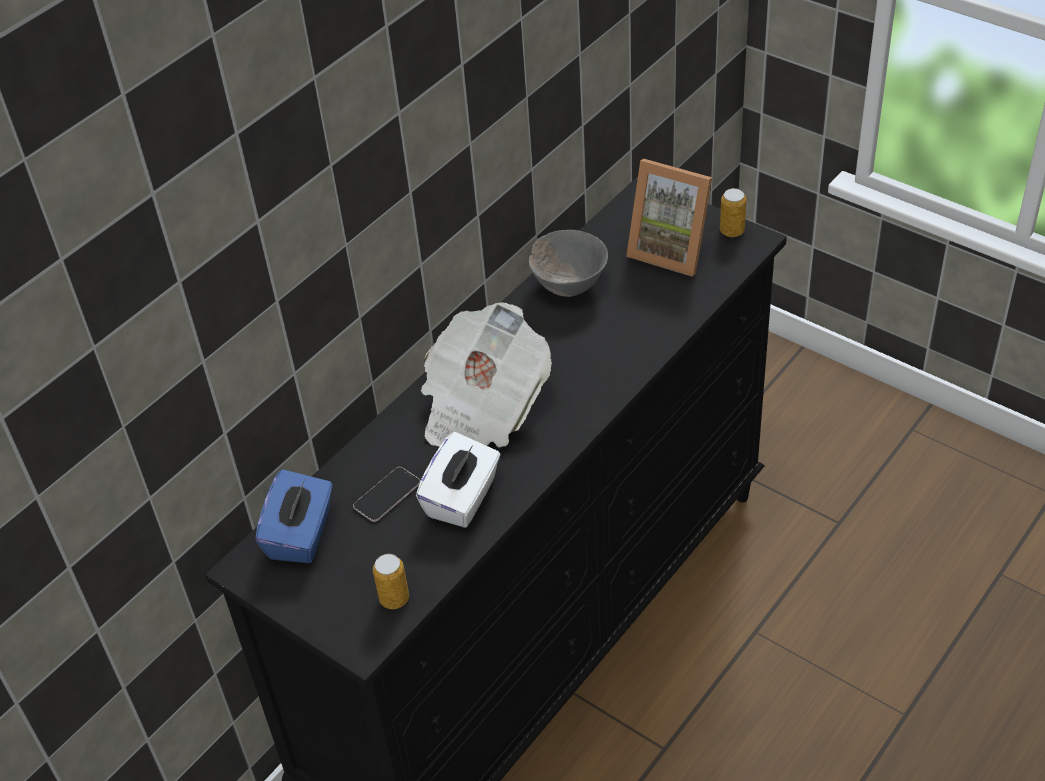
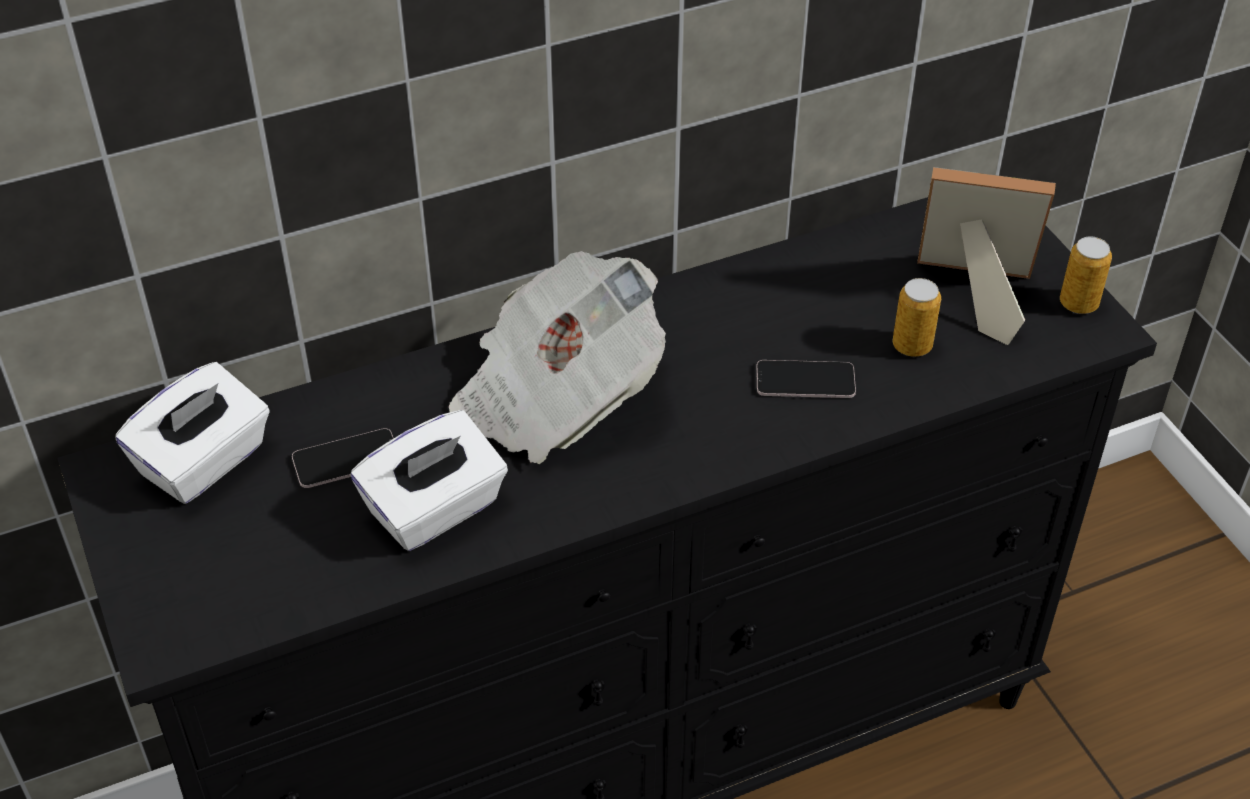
camera: 25 degrees right, 0 degrees up
(301, 535) = (204, 462): blue tissue box -> white tissue box
(394, 599) = (246, 603): can -> can (912, 346)
(568, 285) = (791, 284): grey bowl -> none
(616, 336) = (805, 380): none -> phone
(671, 250) = (971, 294): picture frame -> picture frame turned 135 degrees clockwise

